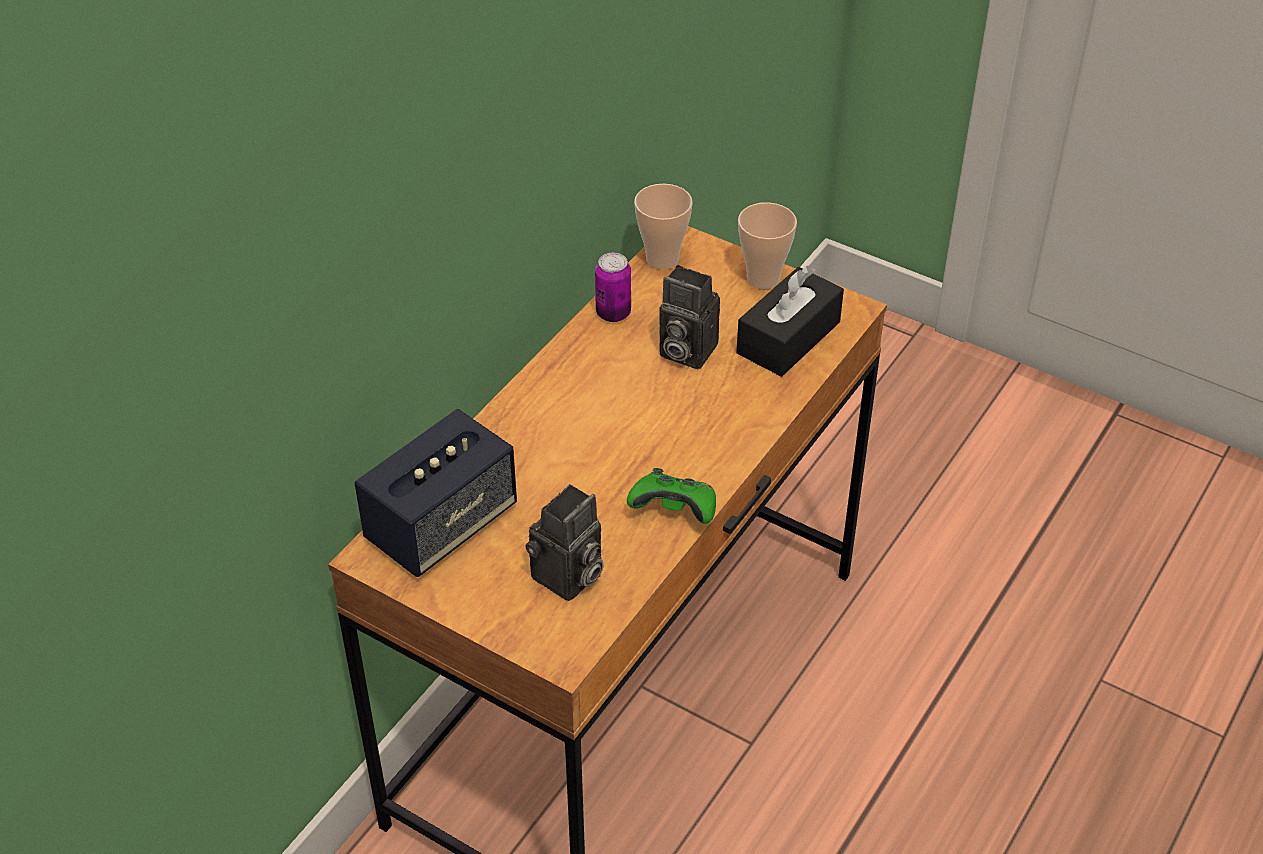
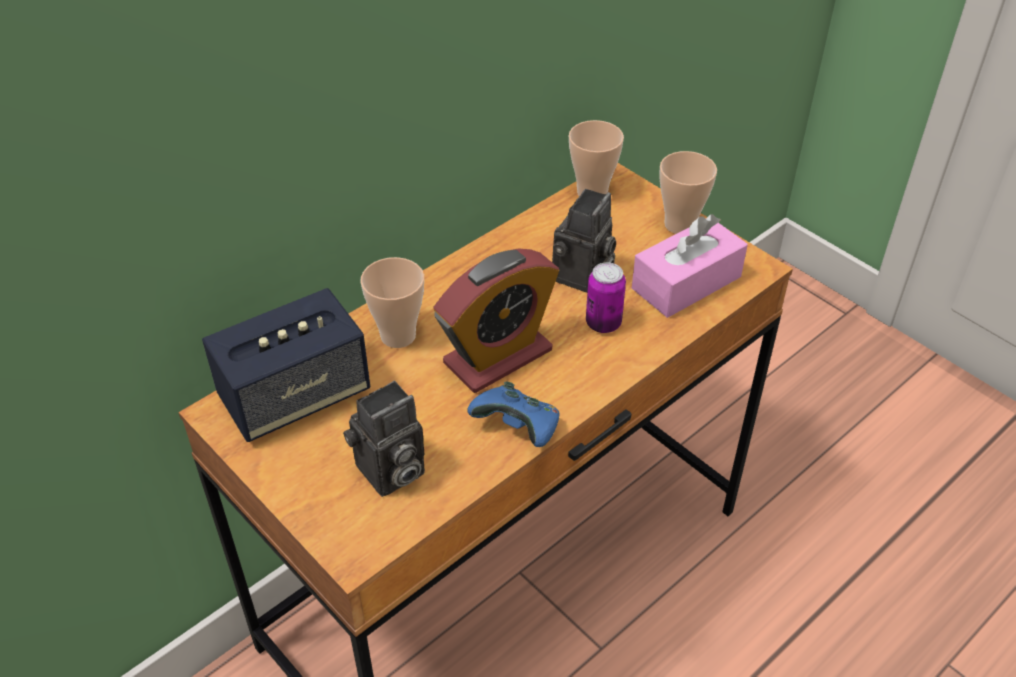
camera: 15 degrees right, 0 degrees up
(520, 445) = (398, 336): none -> cup
(613, 313) = (529, 232): can -> can (603, 323)
(629, 447) = (498, 357): none -> alarm clock
(675, 512) = (518, 429): green game controller -> blue game controller
(684, 351) = (582, 277): camera -> camera turned 105 degrees counterclockwise
(788, 338) = (686, 282): black tissue box -> pink tissue box

